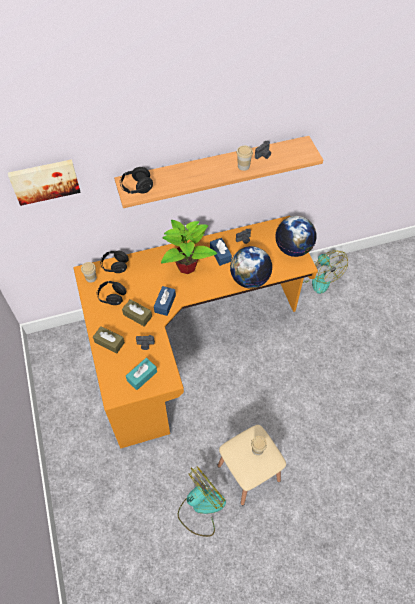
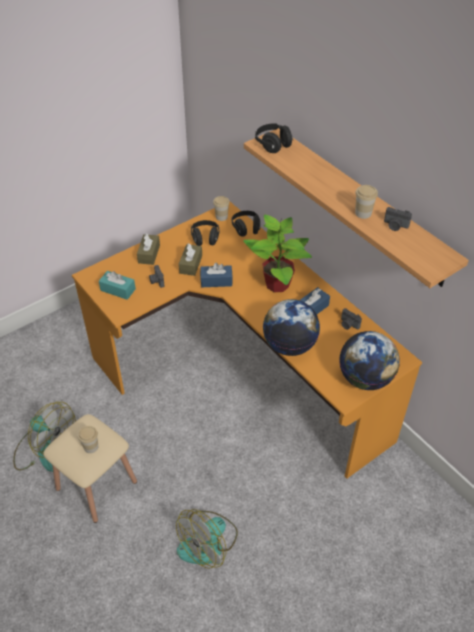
camera: 70 degrees right, 10 degrees down
(45, 180) = (233, 81): picture -> none
(317, 277) = (420, 493): fan -> fan (208, 543)

